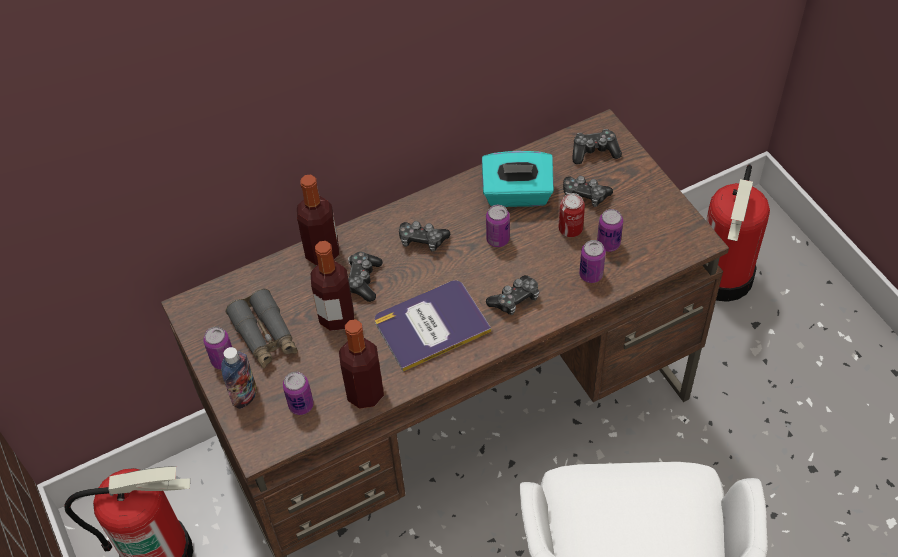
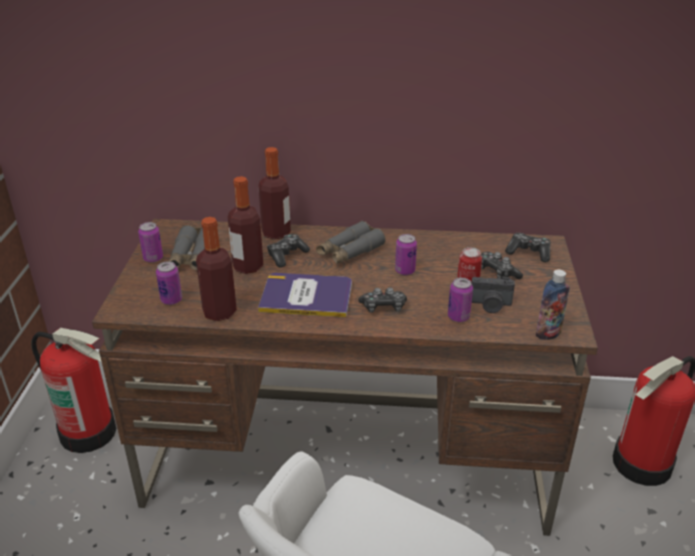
camera: 30 degrees right, 20 degrees down
(244, 396) = (143, 280): bottle -> bottle (548, 334)
(422, 240) = (349, 251): game controller -> grey binoculars
(517, 195) = (444, 254): turquoise tissue box -> none
(608, 244) = (490, 305): can -> camera

